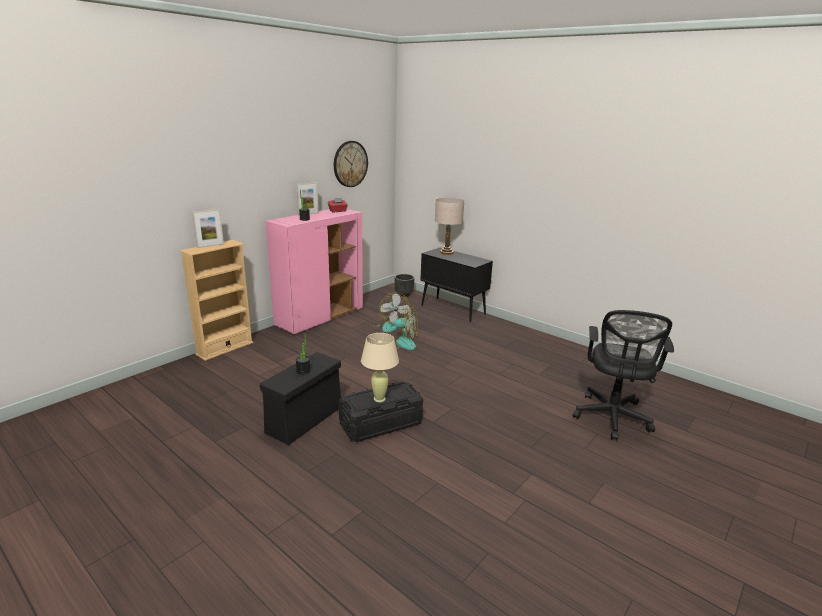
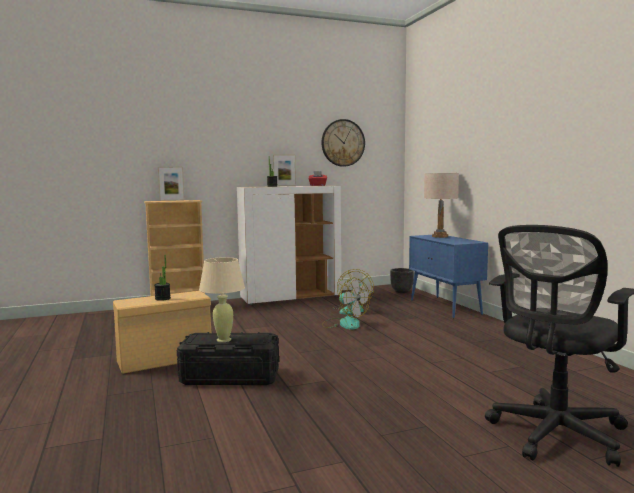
camera: 30 degrees right, 15 degrees down
(305, 419) = (166, 359): black storage box -> beige storage box
(320, 317) = (291, 297): pink cabinet -> white cabinet
(453, 310) = (445, 307): black cabinet -> blue cabinet

